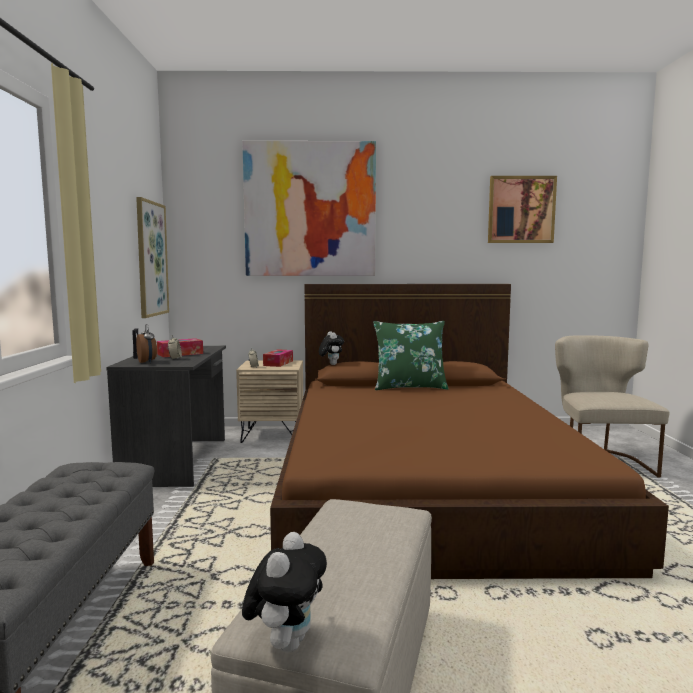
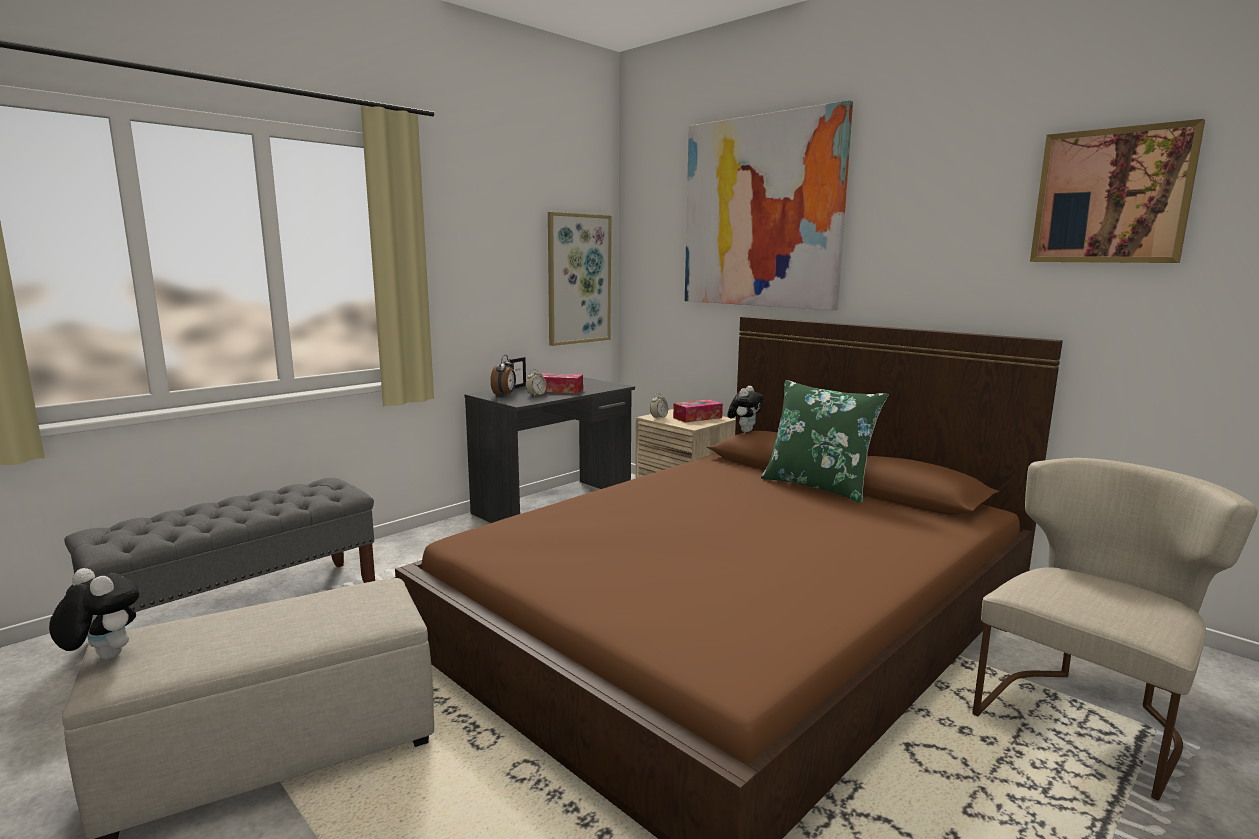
camera: 45 degrees right, 5 degrees up
(286, 642) = (102, 657): plush toy -> plush toy turned 120 degrees counterclockwise

